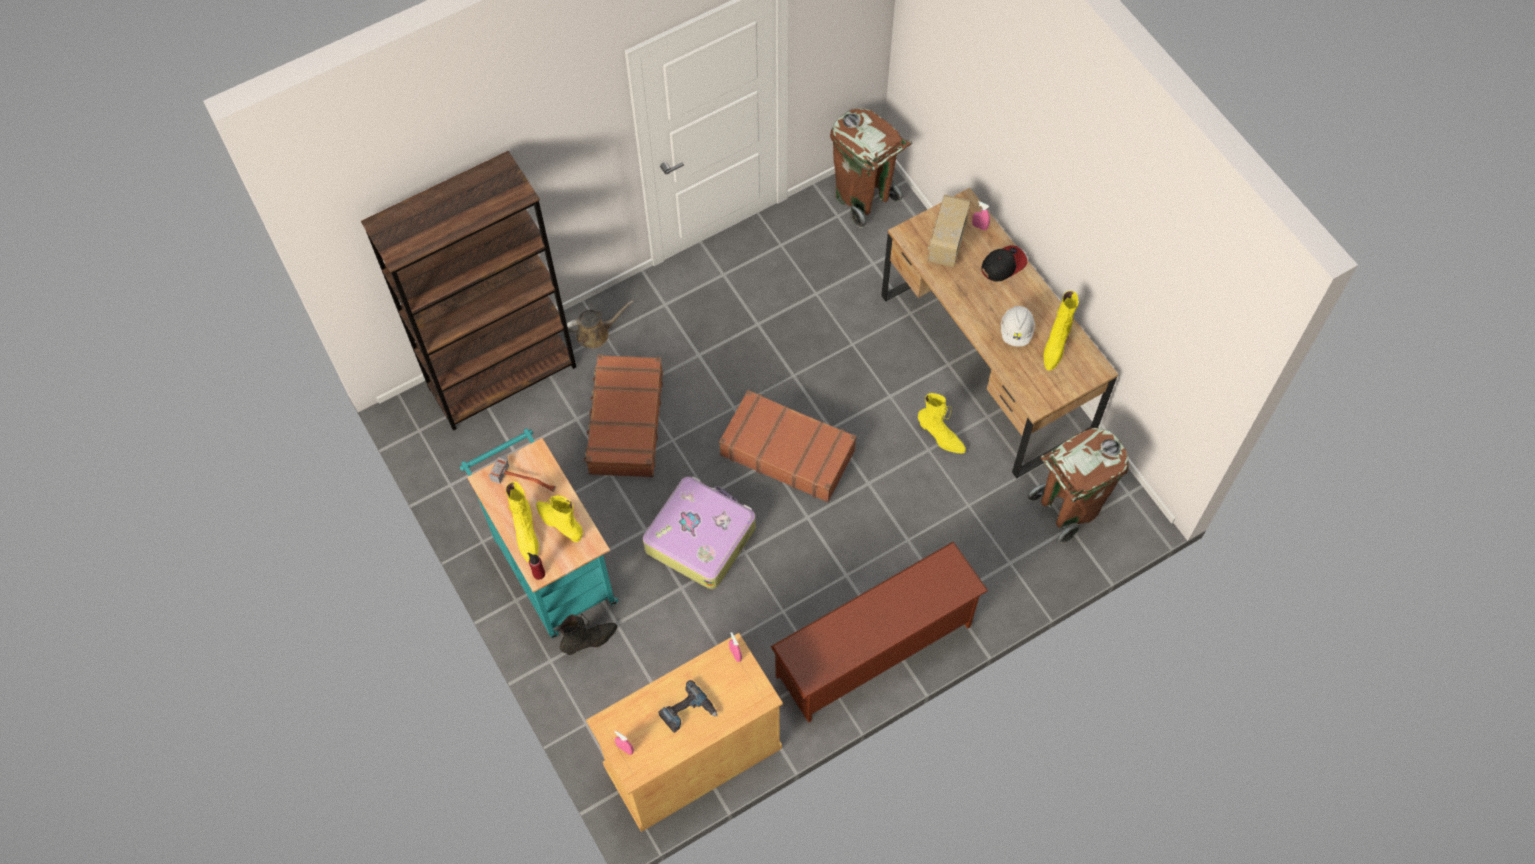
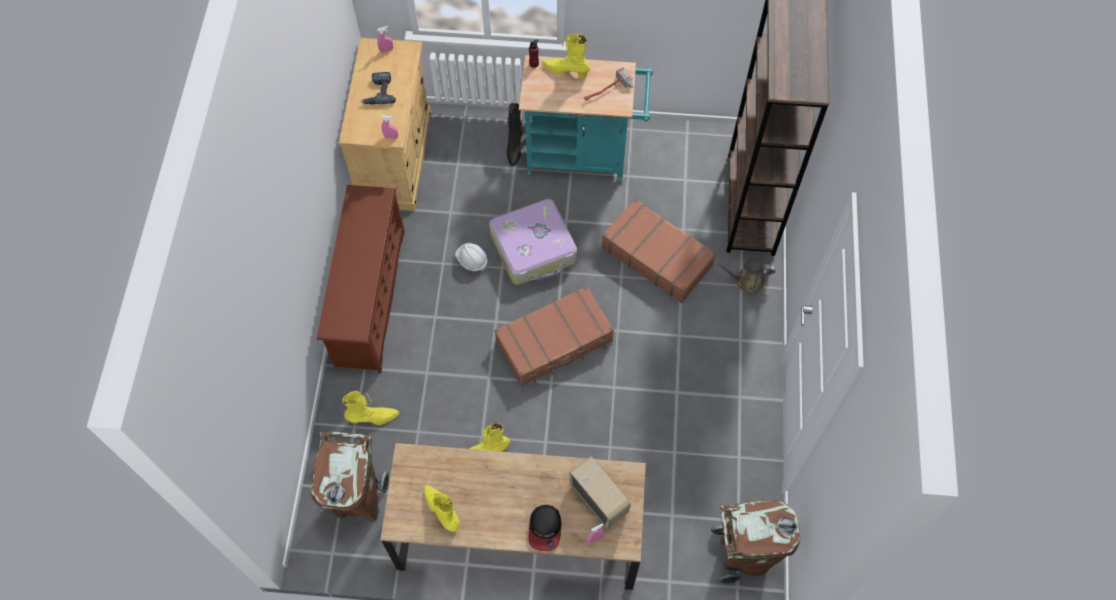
camera: 125 degrees right, 0 degrees up
(560, 524) = (559, 92): yellow boot -> yellow boot (373, 418)
(596, 333) = (746, 280): brown watering can -> brown watering can turned 75 degrees clockwise
(1016, 331) = (478, 490): white hard hat -> white hard hat (472, 260)

